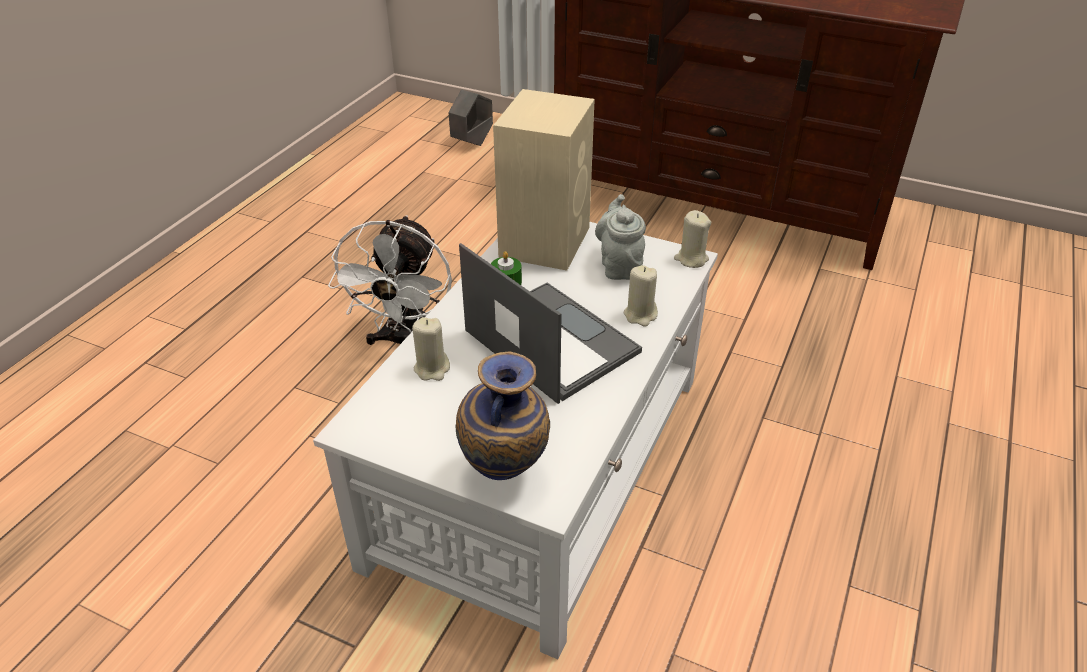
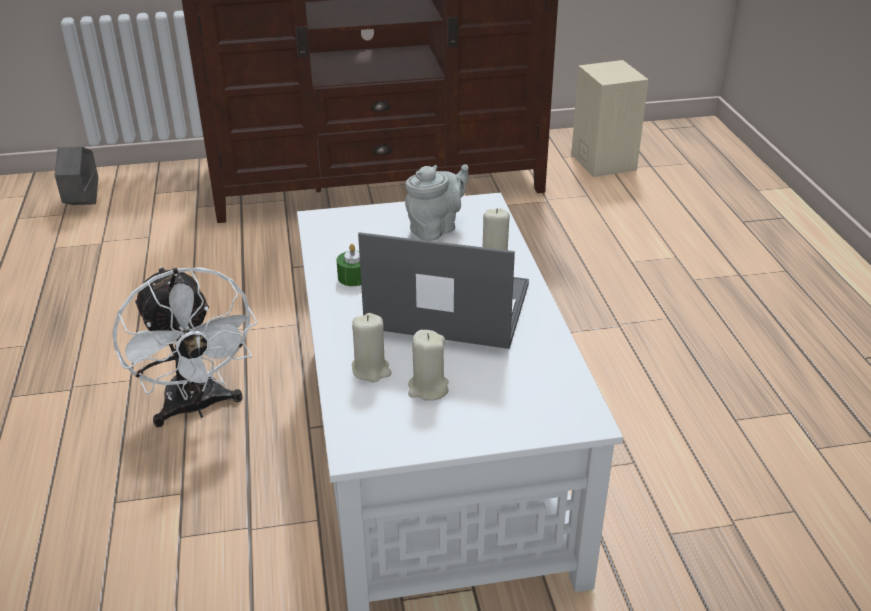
camera: 35 degrees left, 5 degrees down
(506, 476) = (532, 419): vase -> none
(545, 241) = (349, 232): beige speaker -> beige speaker (602, 161)
(620, 266) = (436, 228): grey teapot -> grey teapot turned 90 degrees clockwise
(691, 259) = (486, 203): beige candle -> beige candle (428, 389)

